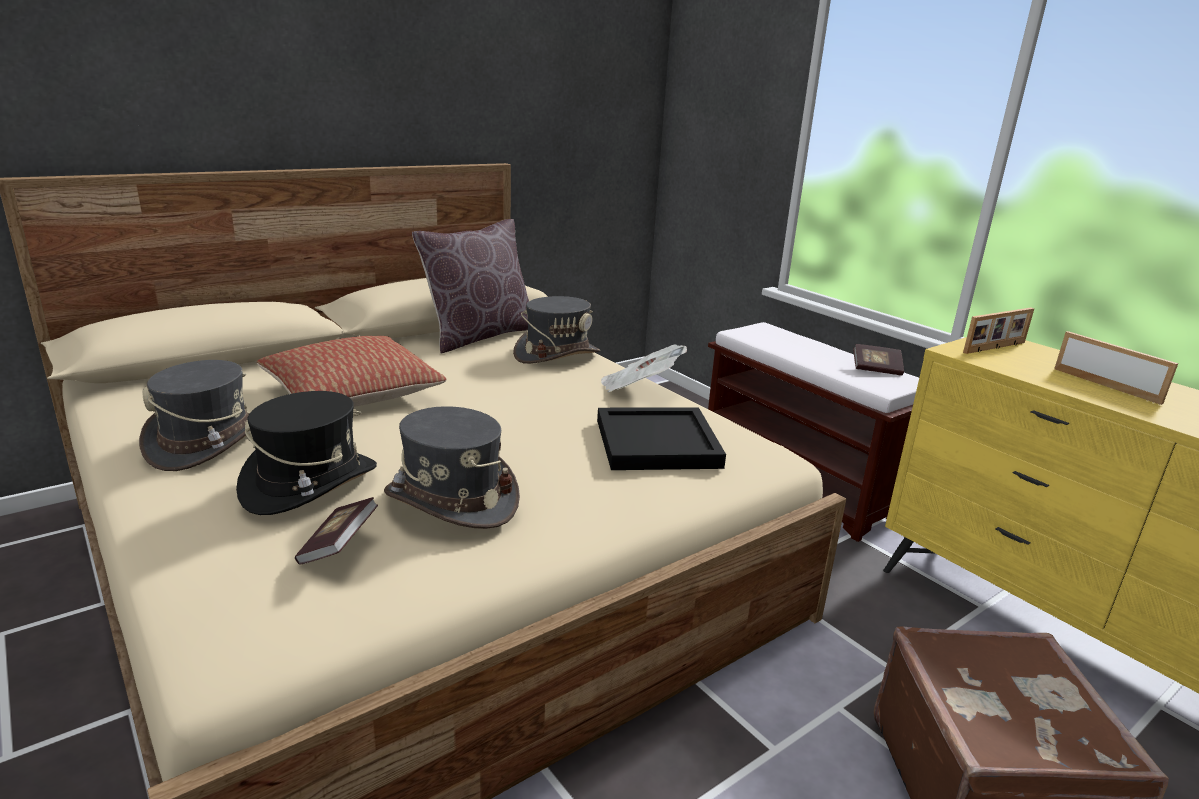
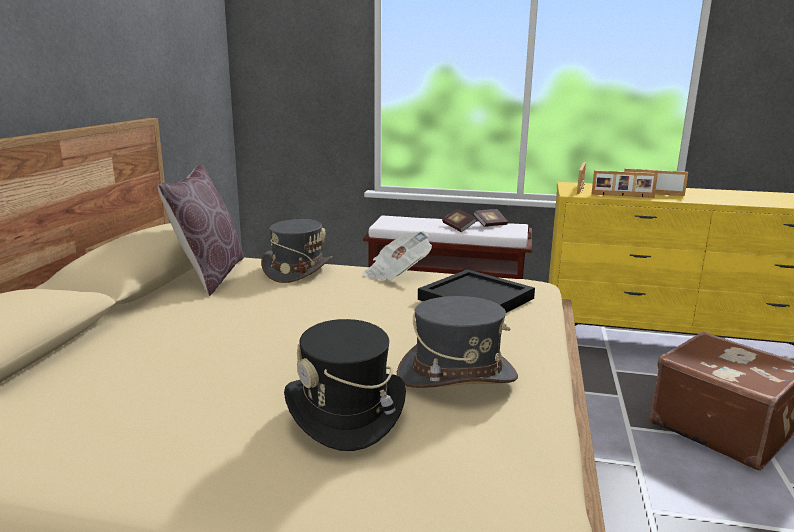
camera: 40 degrees left, 5 degrees down
(207, 443) = (165, 432): grey hat -> none
(338, 545) = (463, 434): book -> book (458, 227)
(351, 394) = (205, 348): pillow -> none
(1034, 374) = (622, 196): none -> picture frame

